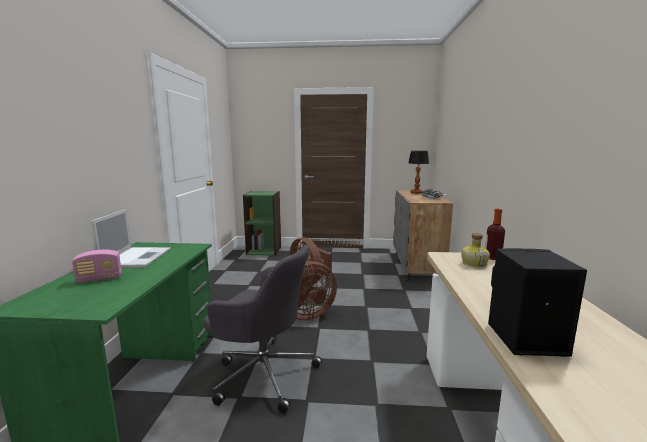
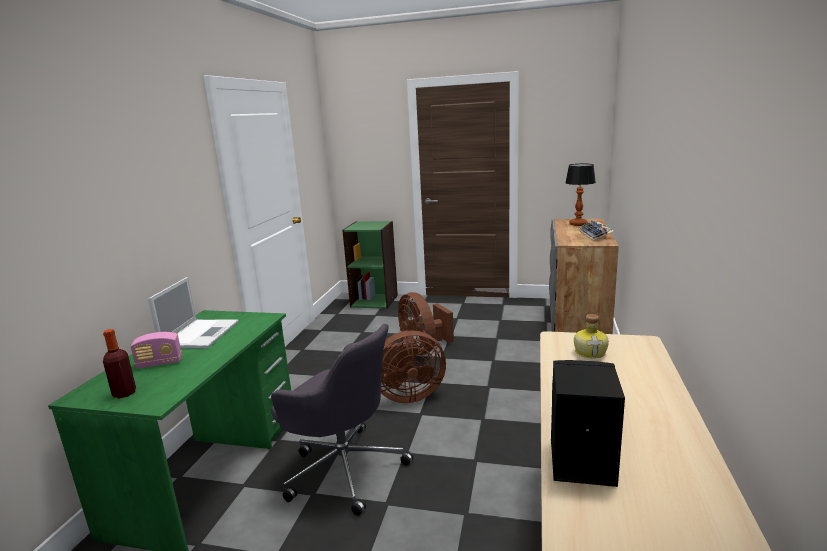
camera: 10 degrees right, 5 degrees up
(492, 258) = (621, 343): bottle -> bottle (124, 393)

